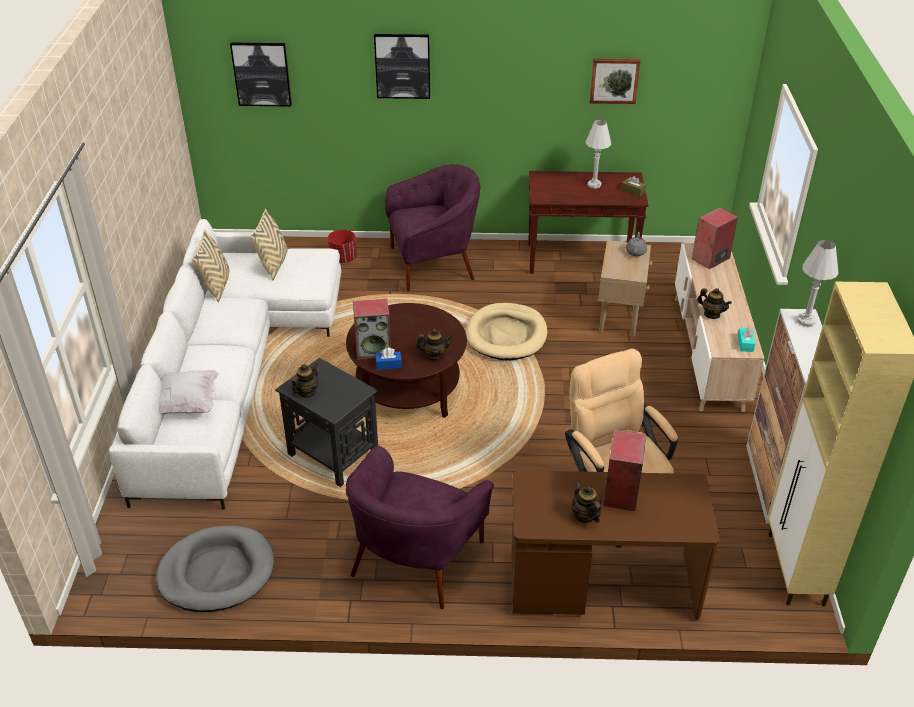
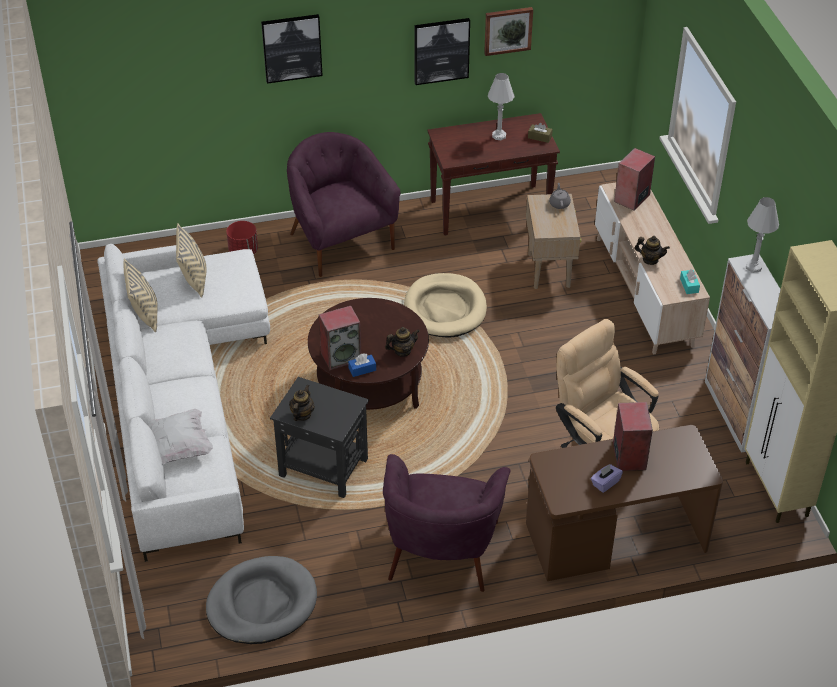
camera: 15 degrees left, 5 degrees up
(261, 74) = (141, 77): picture -> picture (441, 50)
(432, 264) = (340, 241): purple armchair -> purple armchair turned 90 degrees counterclockwise
(585, 516) = (605, 483): teapot -> purple tissue box

